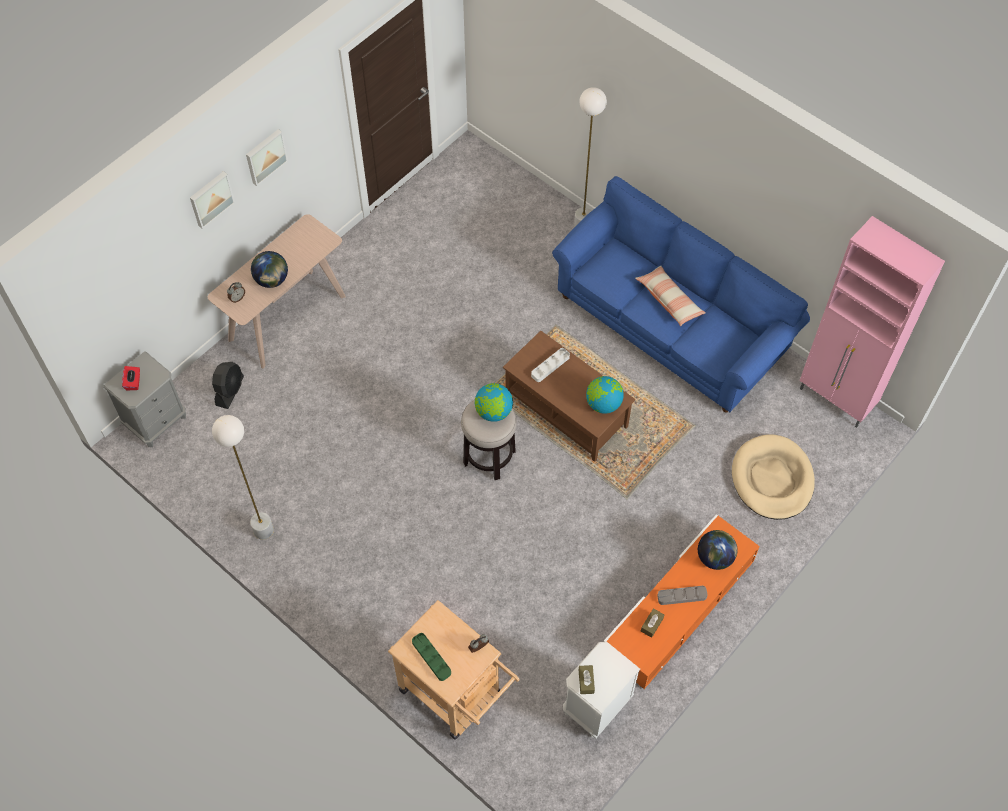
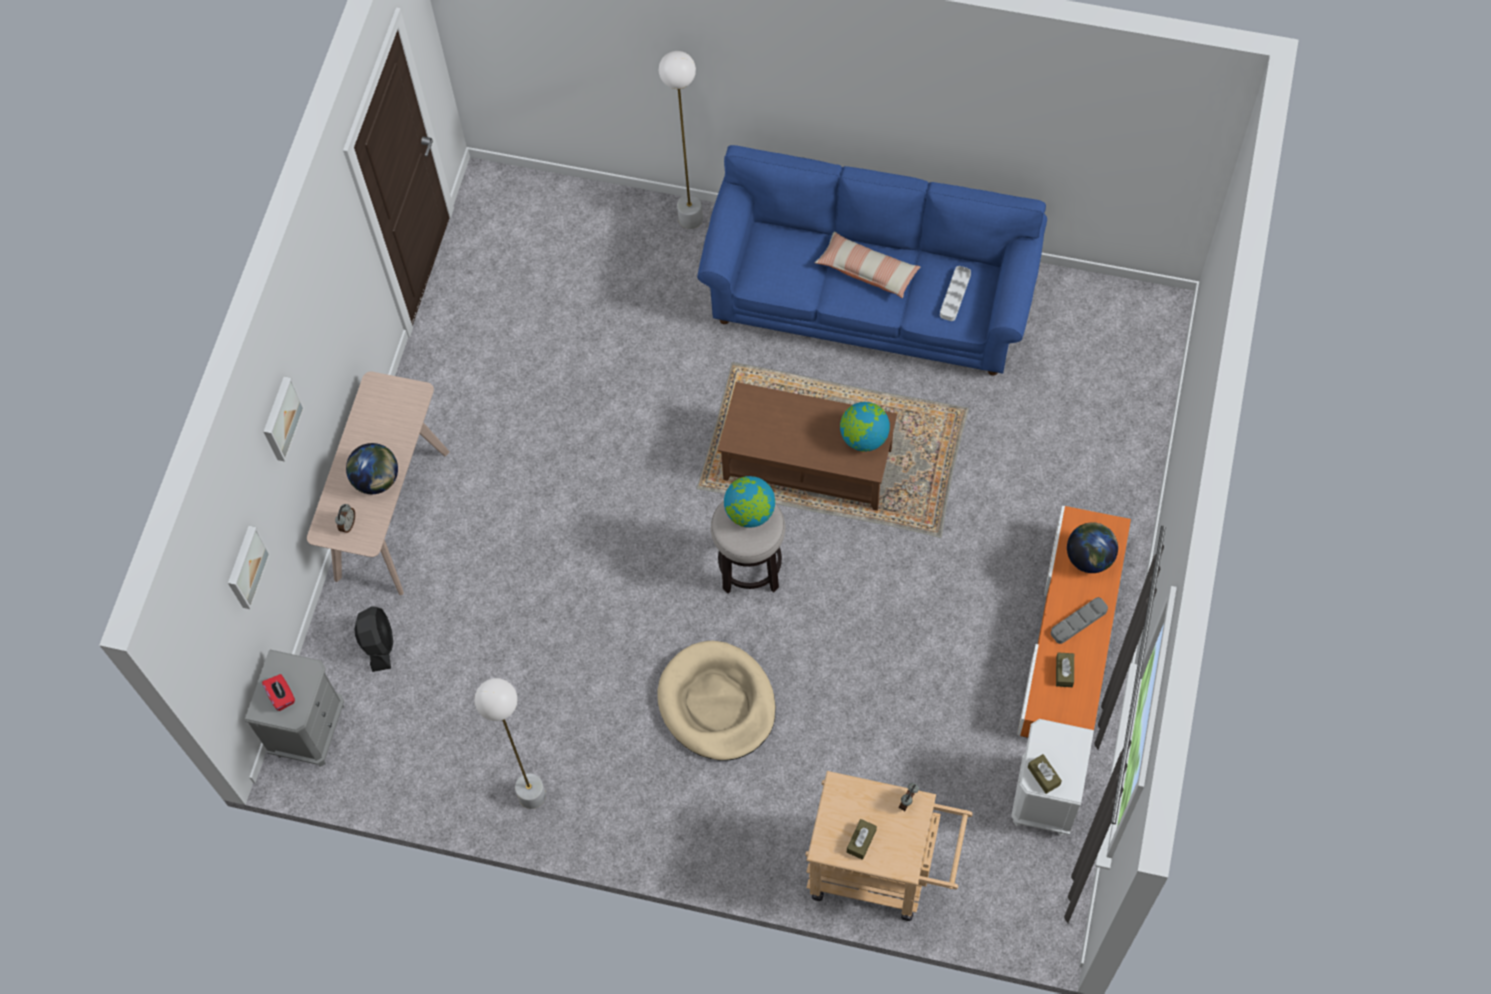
camera: 25 degrees left, 5 degrees up
(265, 156) = (313, 329): picture -> picture (245, 566)
(431, 657) = (861, 841): green tray -> brown tissue box
(550, 366) = (774, 421): white tray -> white tray (955, 295)
(772, 479) = (1091, 430): beige dog bed -> beige dog bed (717, 703)
(836, 400) = (1110, 297): pink cabinet -> none

